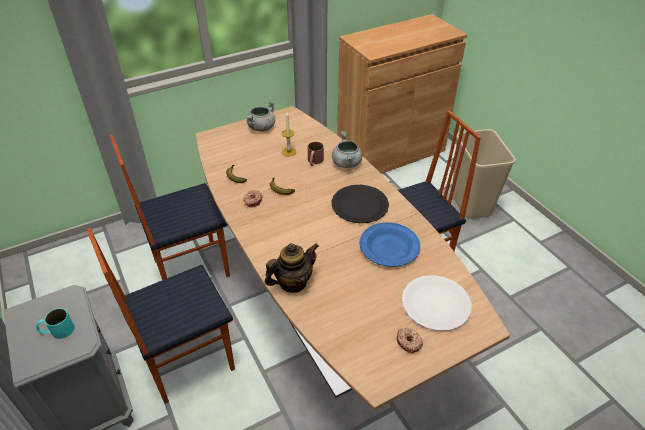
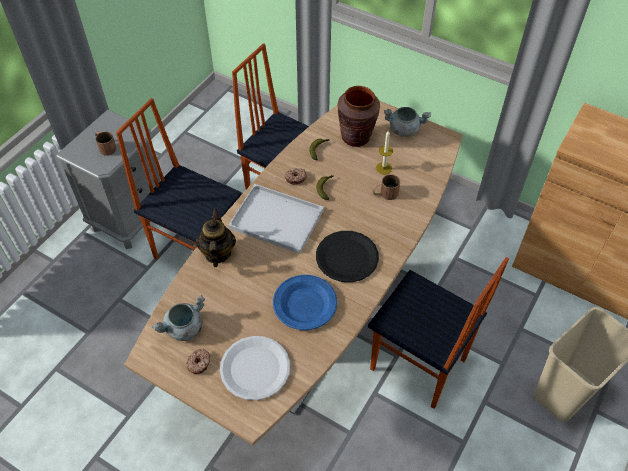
camera: 60 degrees right, 10 degrees up
(57, 331) = (105, 147): turquoise mug -> brown mug
(244, 152) = (356, 137): none -> brown vase
(286, 230) = (274, 219): none -> white tray
(293, 282) = (217, 253): teapot -> teapot turned 120 degrees counterclockwise
(347, 164) = (402, 220): grey cooking pot -> grey cooking pot (184, 329)

